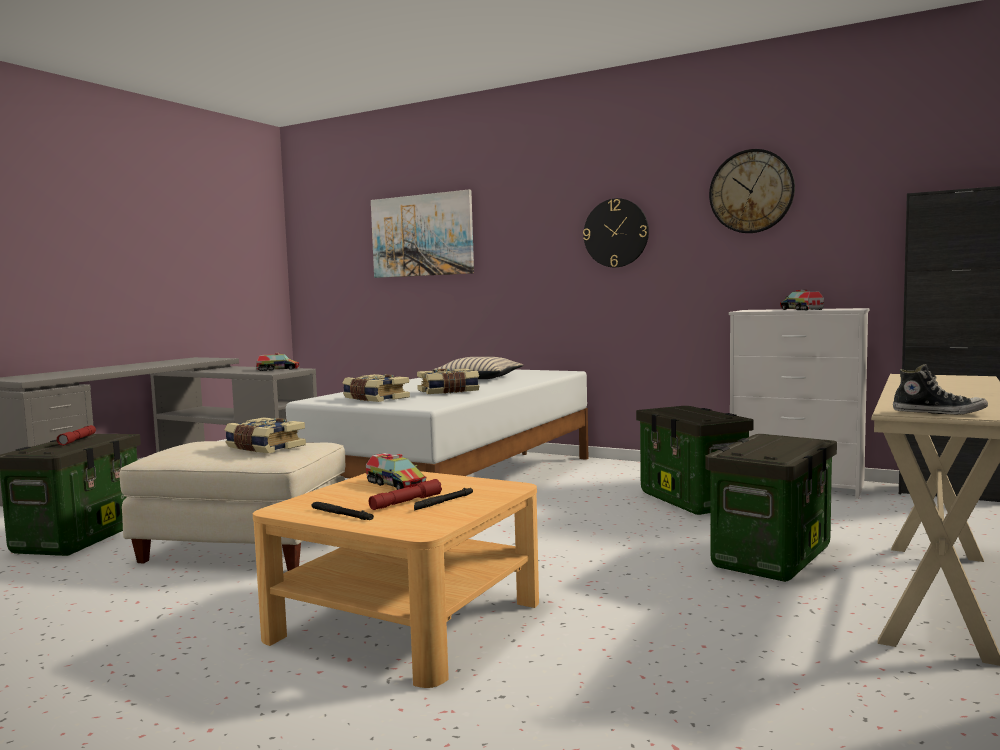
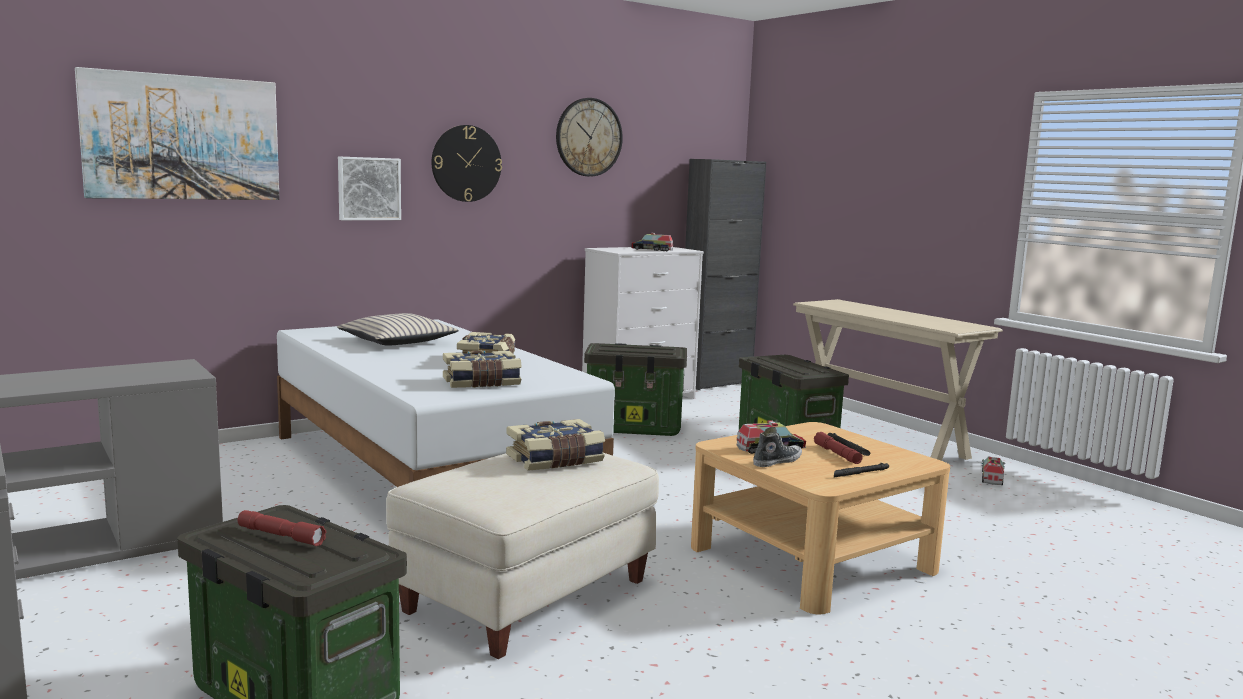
camera: 65 degrees left, 5 degrees up
(278, 369) = (146, 369): toy truck -> toy truck (992, 478)
(535, 261) = (368, 188): none -> picture
(938, 412) = (966, 328): shoe -> shoe (776, 461)

